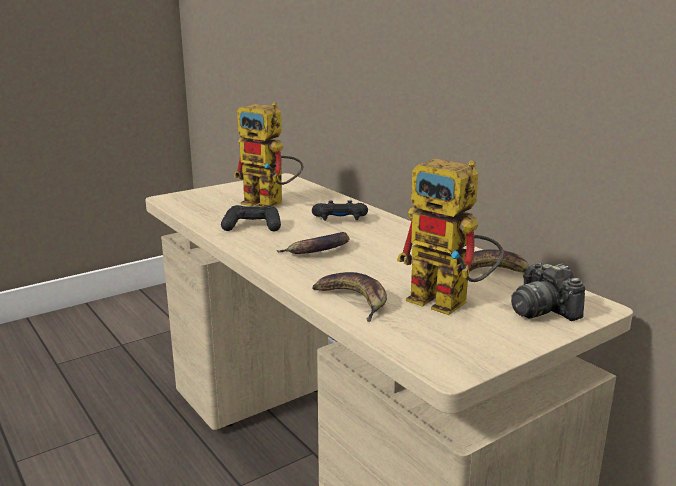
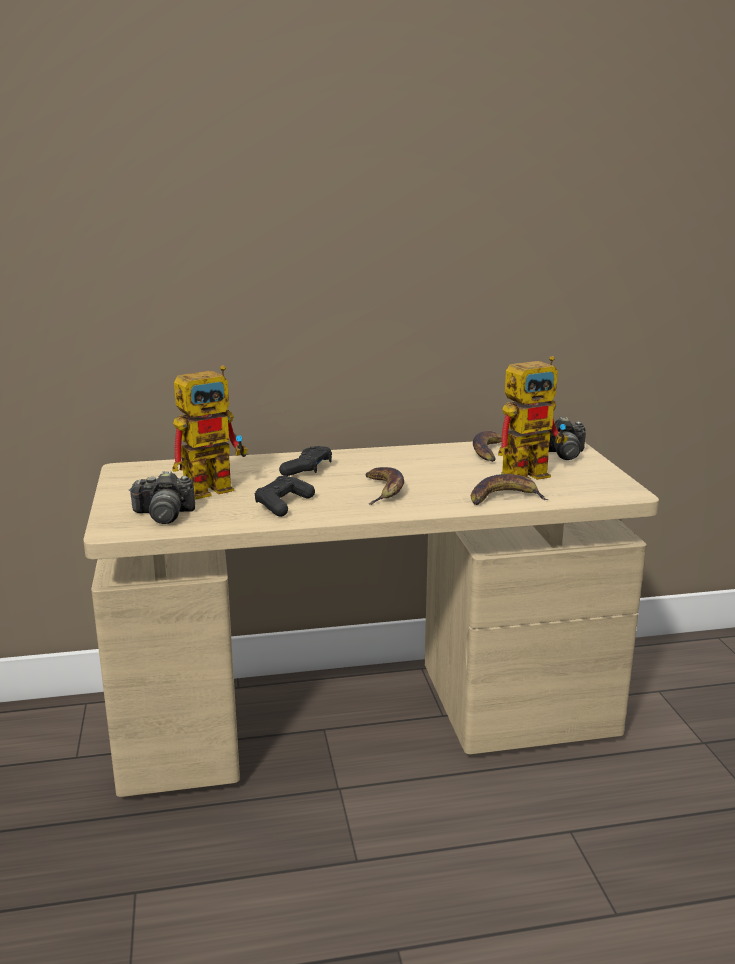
camera: 65 degrees left, 0 degrees up
(204, 203) = (164, 515): none -> camera

